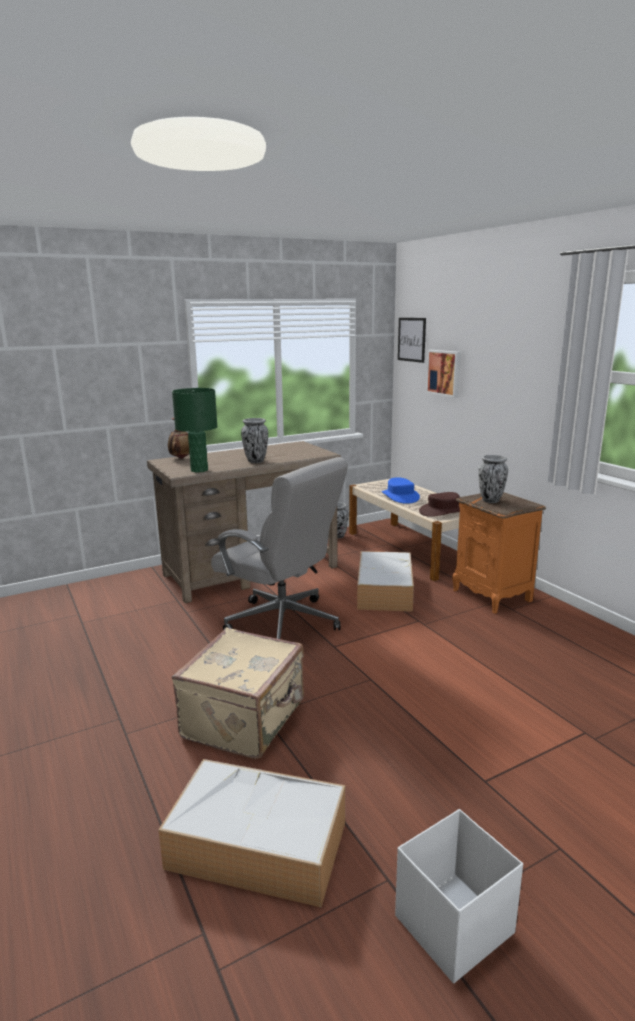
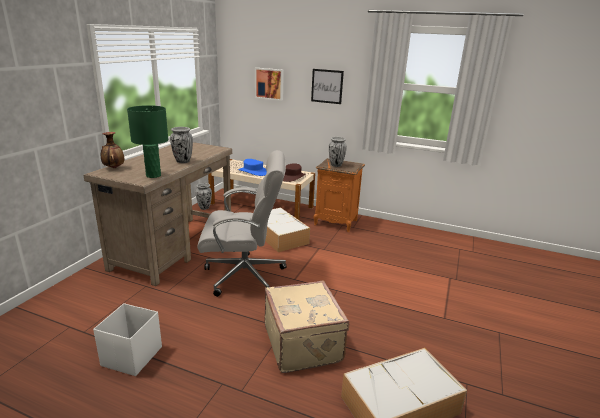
camera: 40 degrees left, 5 degrees up
(411, 339) = (236, 59): picture -> picture (327, 86)
(452, 925) = (508, 386): white storage box -> white storage box (131, 357)

